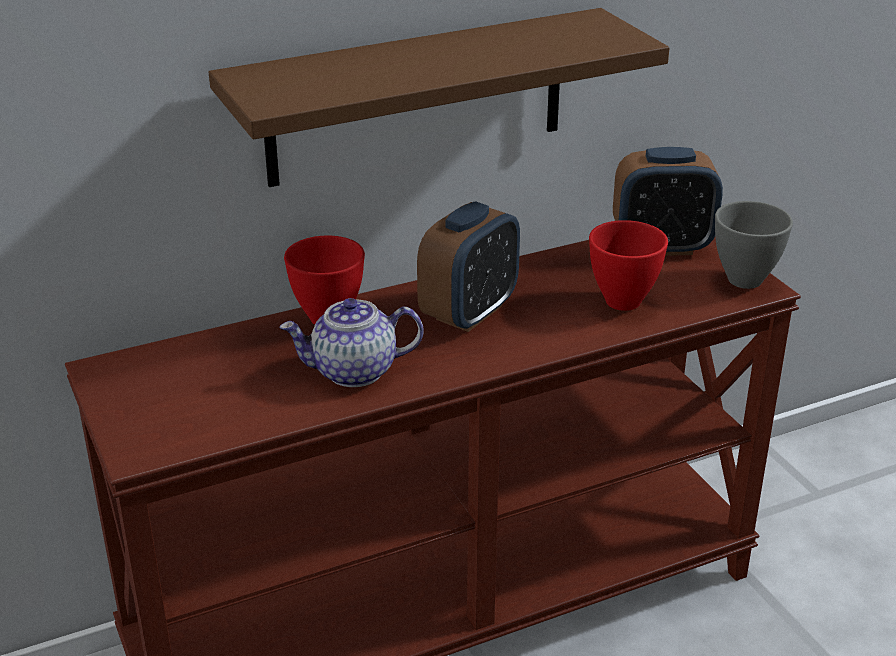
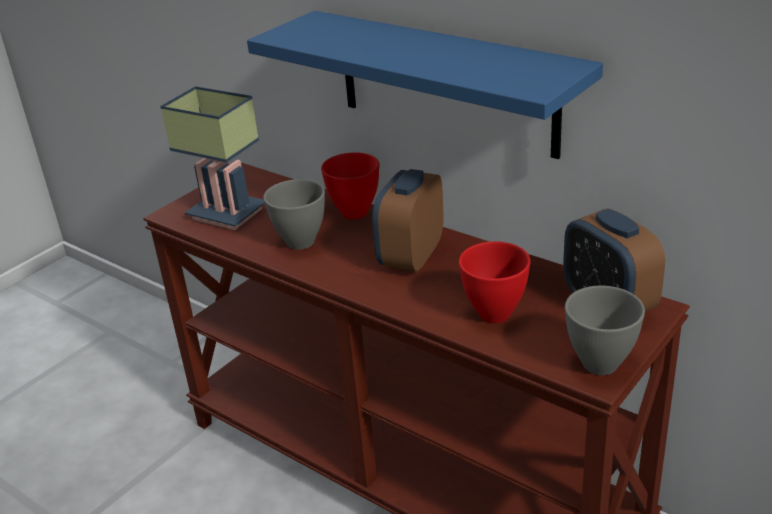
camera: 65 degrees right, 0 degrees up
(204, 411) = (223, 215): none -> table lamp
(353, 372) = (300, 243): teapot -> grey bowl
(417, 98) = (445, 83): brown shelf -> blue shelf
(469, 313) = (411, 257): alarm clock -> alarm clock turned 105 degrees clockwise

